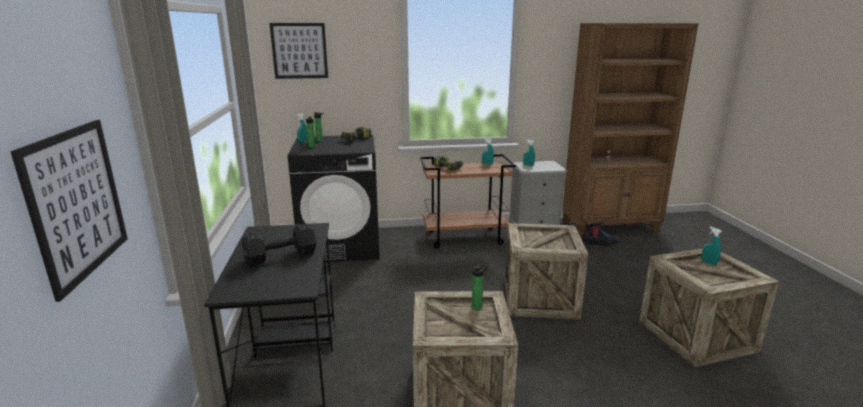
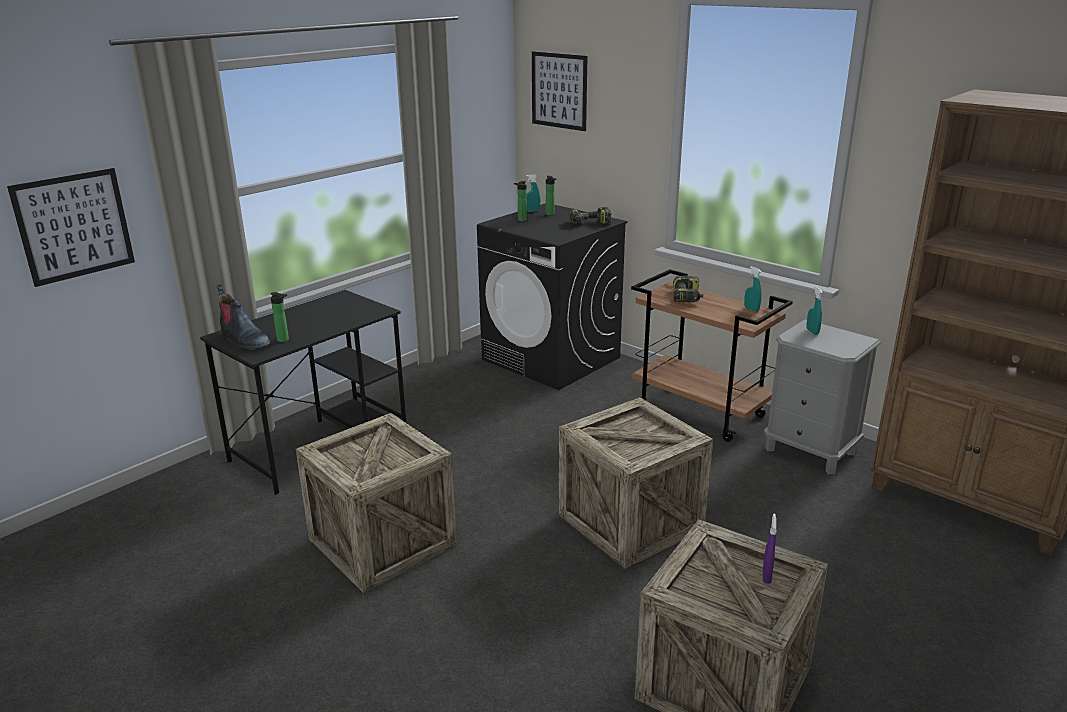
camera: 50 degrees right, 5 degrees up
(279, 256) = (303, 324): black dumbbell -> none
(478, 307) = (408, 455): bottle -> bottle (284, 340)
(599, 243) = (883, 513): boot -> boot (243, 340)
(708, 263) = (766, 576): turquoise spray bottle -> purple spray bottle

